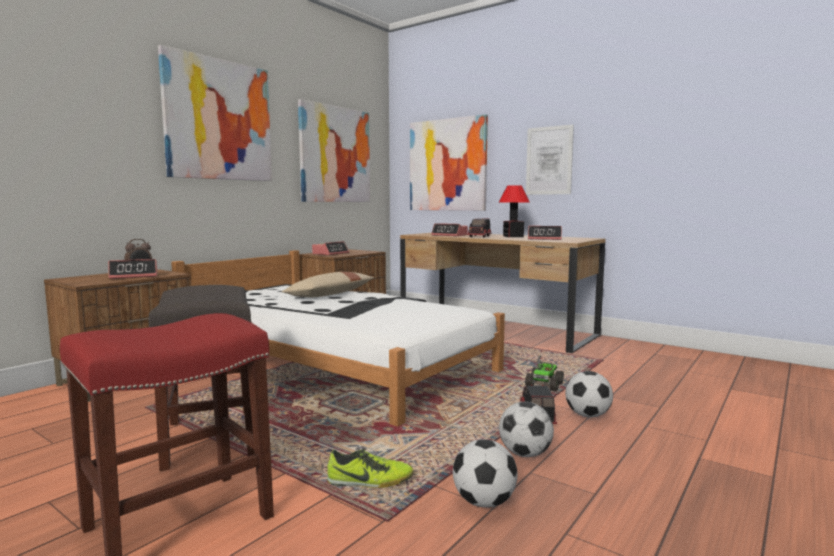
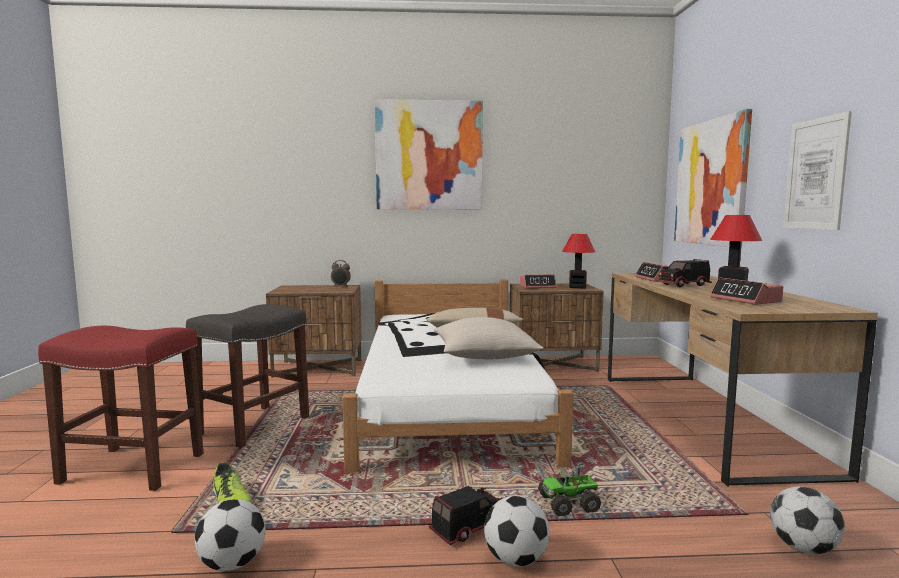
camera: 50 degrees right, 0 degrees up
(134, 276) = (321, 290): alarm clock -> none
(335, 154) = (573, 177): picture -> none
(358, 251) = (577, 287): none -> table lamp
(400, 306) = (484, 355): none -> beige pillow
(525, 454) = (356, 552): football -> football (803, 548)

